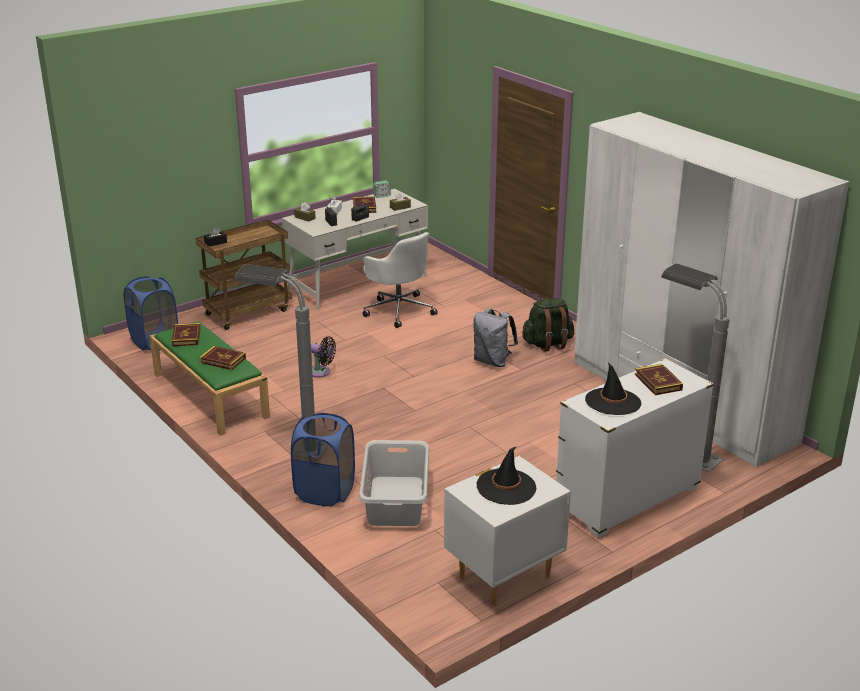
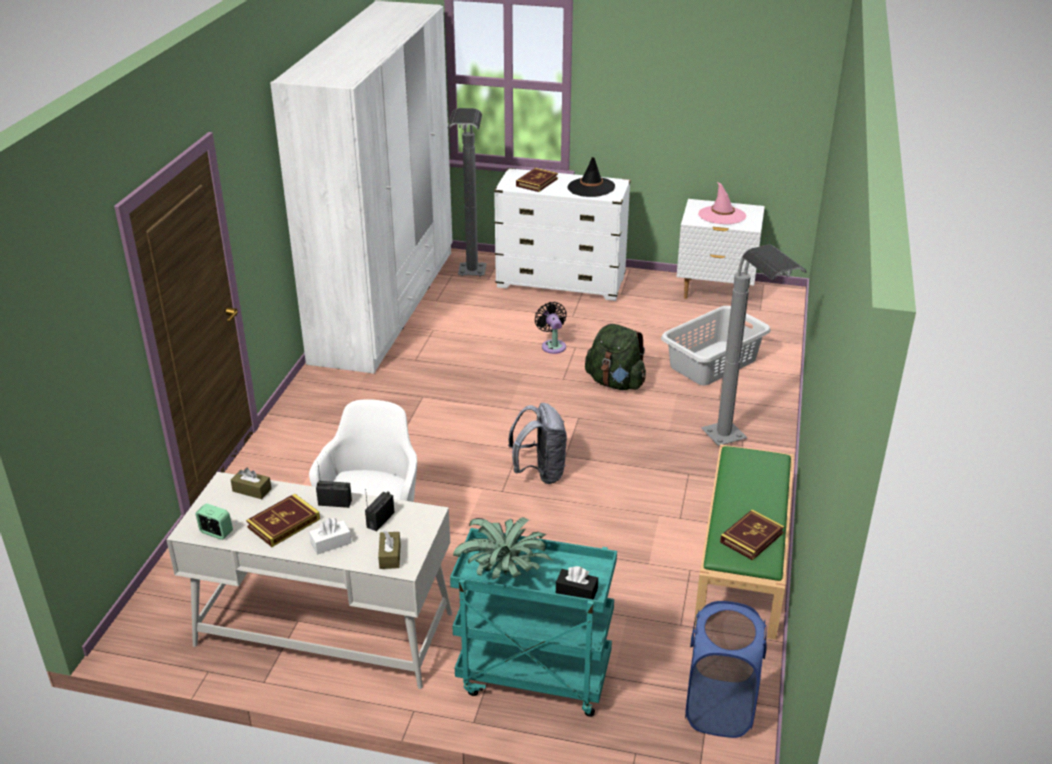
camera: 130 degrees left, 5 degrees up
(222, 360) = (748, 477): book -> none
(248, 312) = (532, 678): brown cart -> turquoise cart
(253, 235) = (505, 573): none -> potted plant
(321, 372) = (592, 512): black fan -> black fan (553, 345)
(325, 492) = (756, 398): blue laundry basket -> none
(493, 361) = (427, 418): grey backpack -> grey backpack (540, 473)
(506, 487) = (722, 215): black hat -> pink hat
(547, 344) = (348, 403): green backpack -> green backpack (615, 383)

